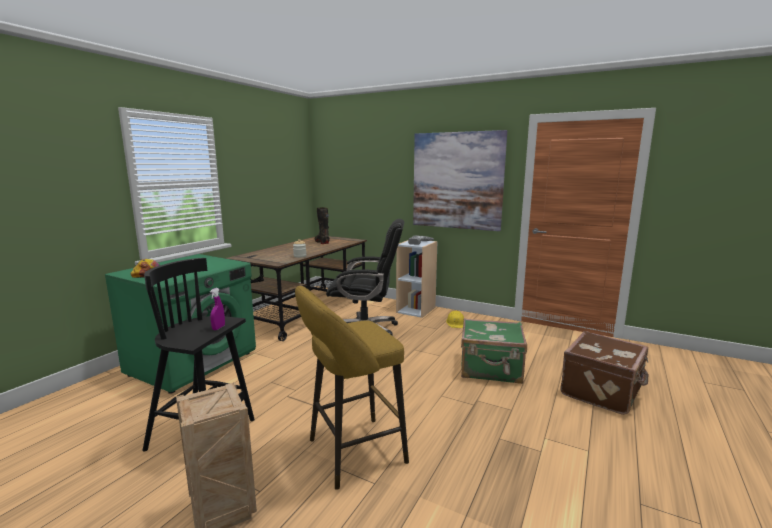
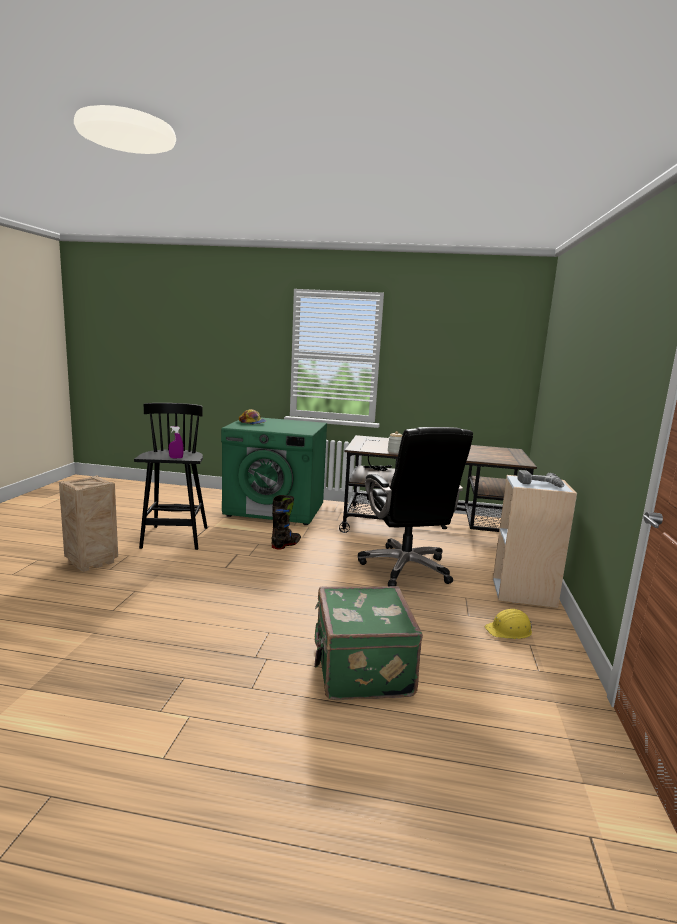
camera: 70 degrees right, 0 degrees up
(322, 242) = (478, 452): black boot -> black boot (286, 544)
(351, 452) = (154, 594): yellow stool -> none
(457, 181) = (612, 388): picture -> none
(602, 391) = (350, 805): brown suitcase -> none

